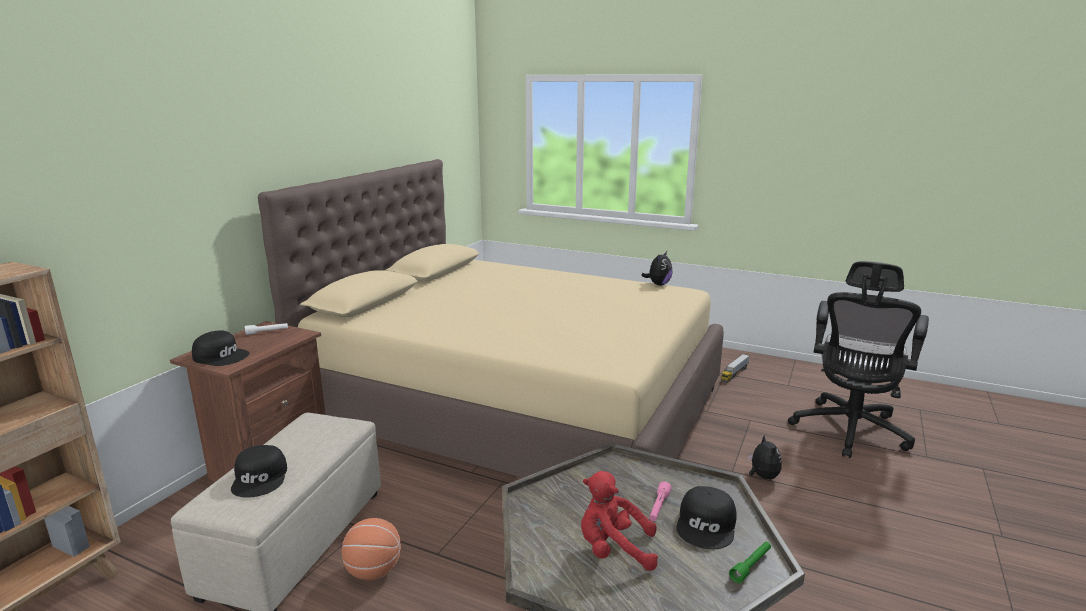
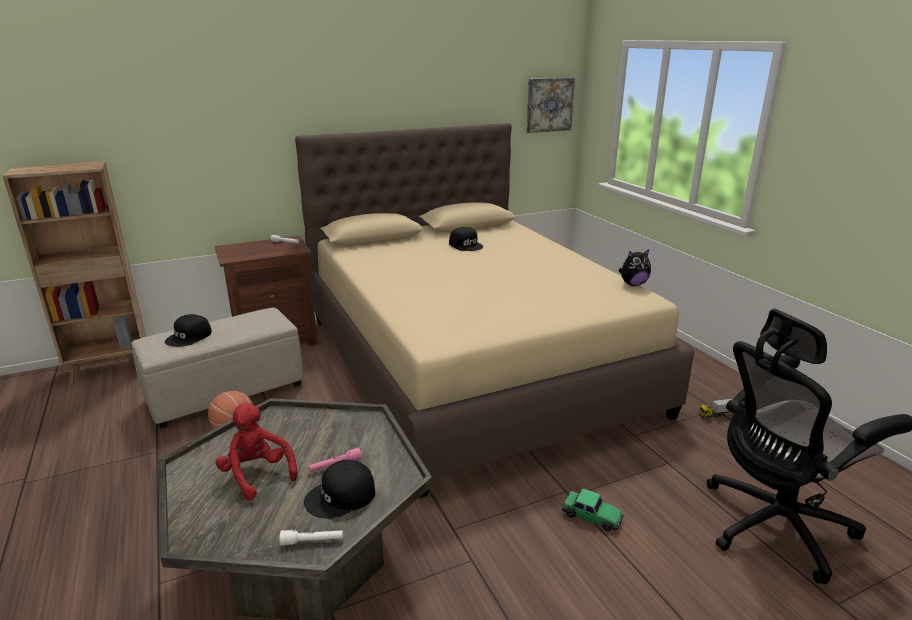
camera: 40 degrees right, 5 degrees up
(221, 356) = (237, 251): black cap -> black cap (466, 245)
(458, 139) = (549, 104): none -> picture
(751, 566) = (312, 541): green flashlight -> white flashlight
(762, 477) = (592, 516): plush toy -> toy car

